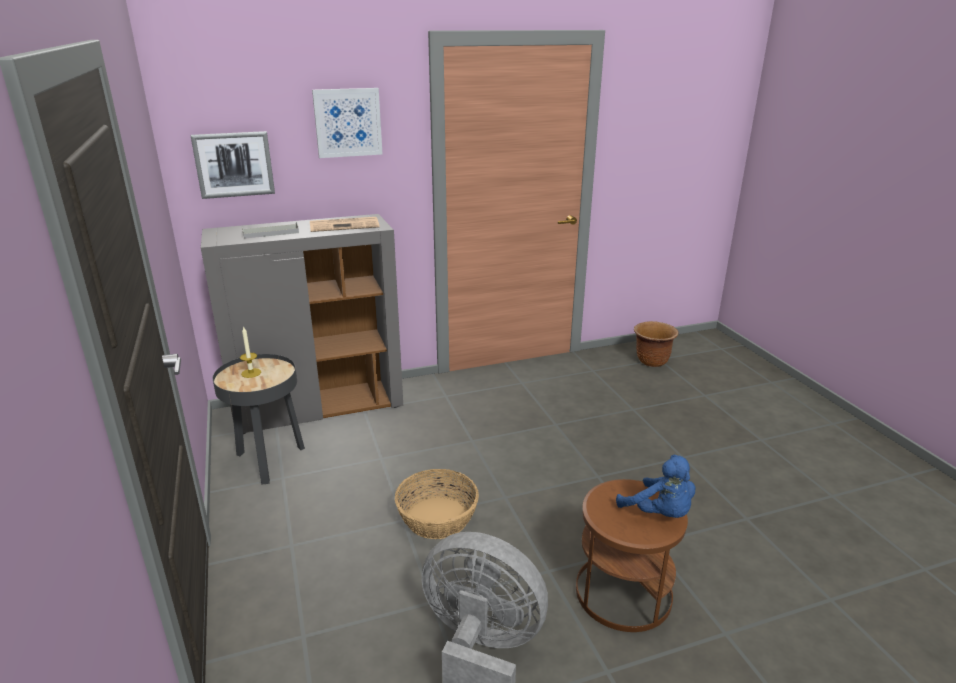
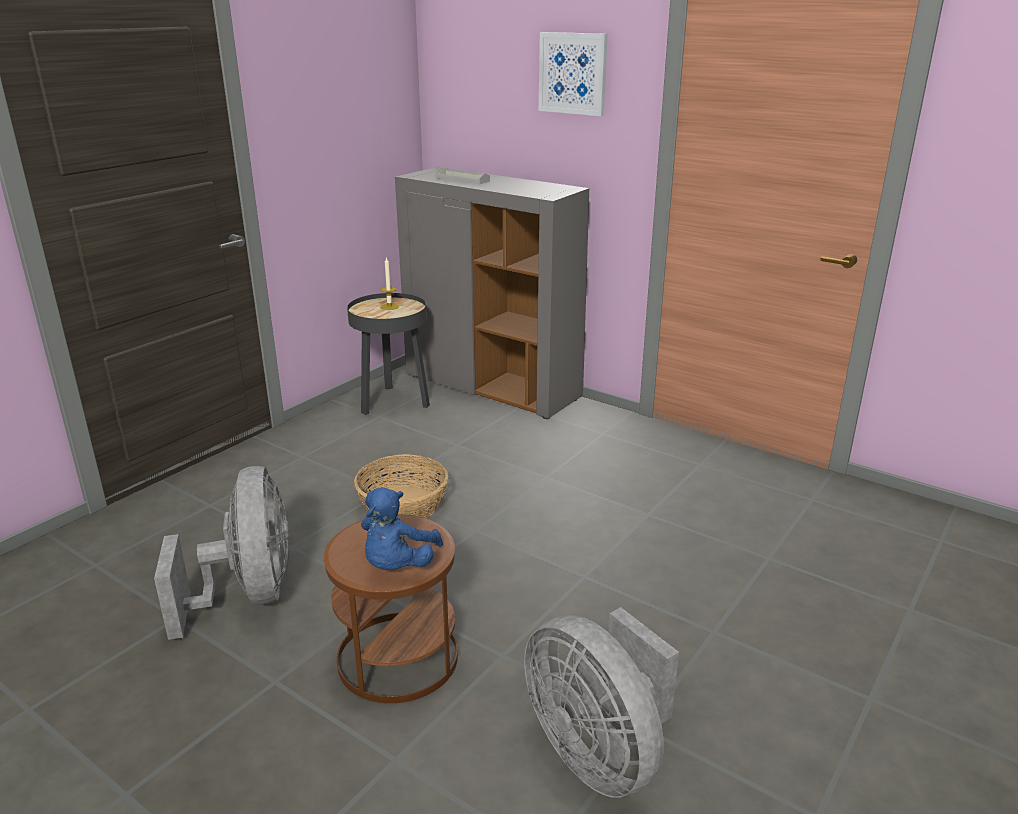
camera: 55 degrees right, 0 degrees up
(234, 164) = (470, 106): picture -> none
(345, 225) = (529, 188): newspaper -> none
(652, 361) = (922, 536): brown planter -> none
(759, 543) = (598, 753): none -> grey fan

